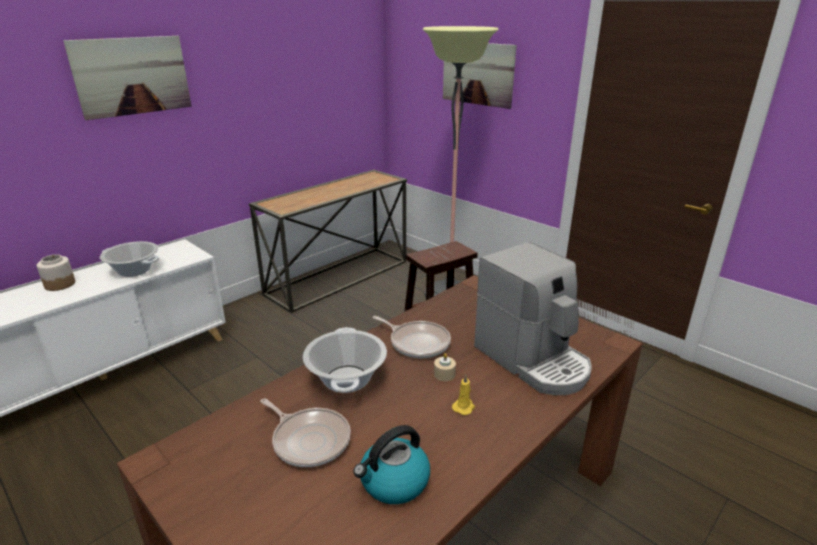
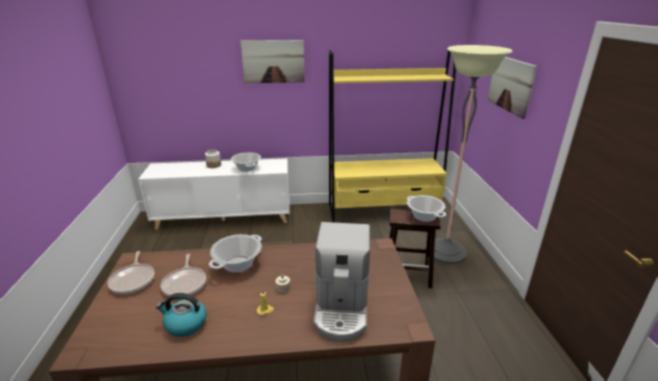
camera: 40 degrees right, 0 degrees up
(338, 277) = (384, 210): console table -> yellow bookcase
(417, 342) = (296, 263): frying pan -> frying pan (133, 280)
(451, 249) = (424, 216): none -> cooking pot

